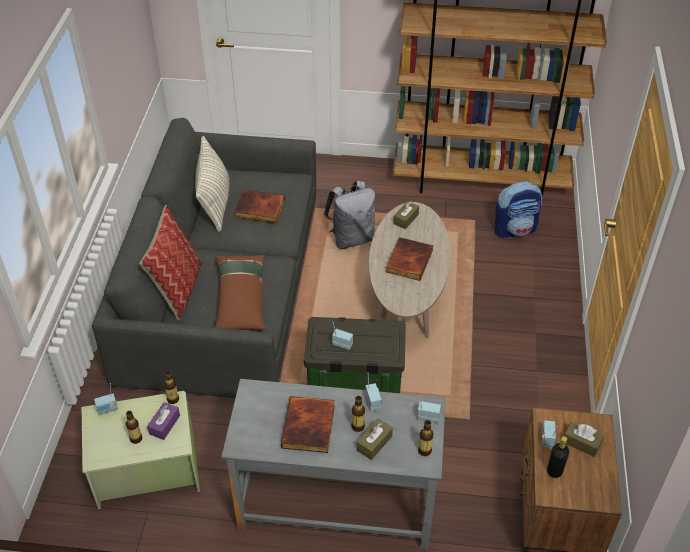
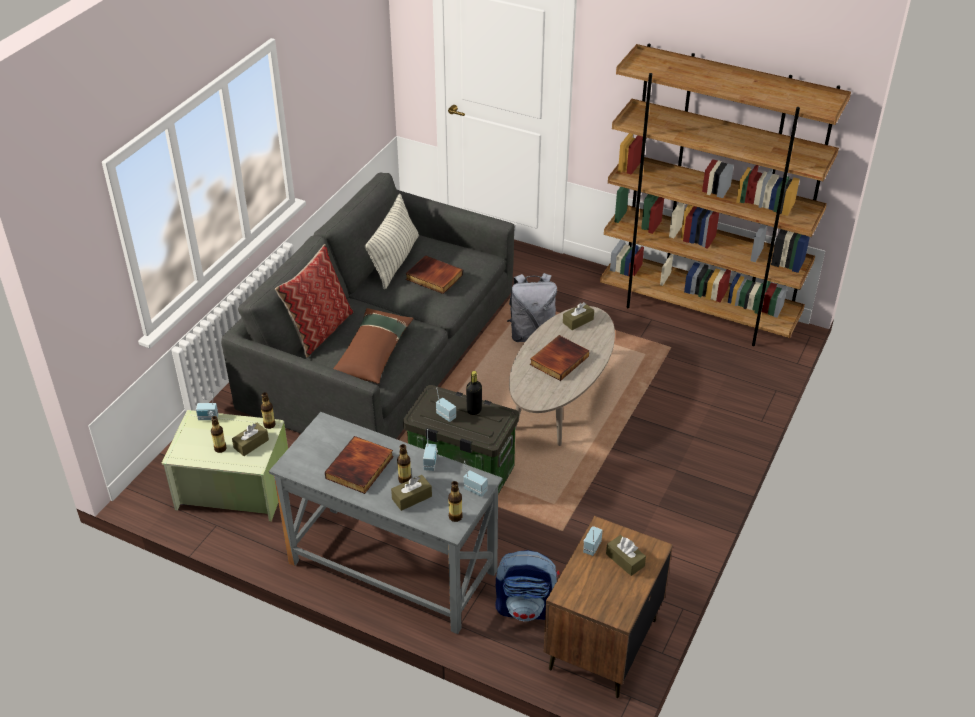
camera: 20 degrees right, 5 degrees down
(164, 425) = (251, 444): purple tissue box -> brown tissue box
(515, 229) = (710, 366): backpack -> backpack (526, 608)
(554, 471) = (582, 576): black bottle -> black bottle (474, 410)

